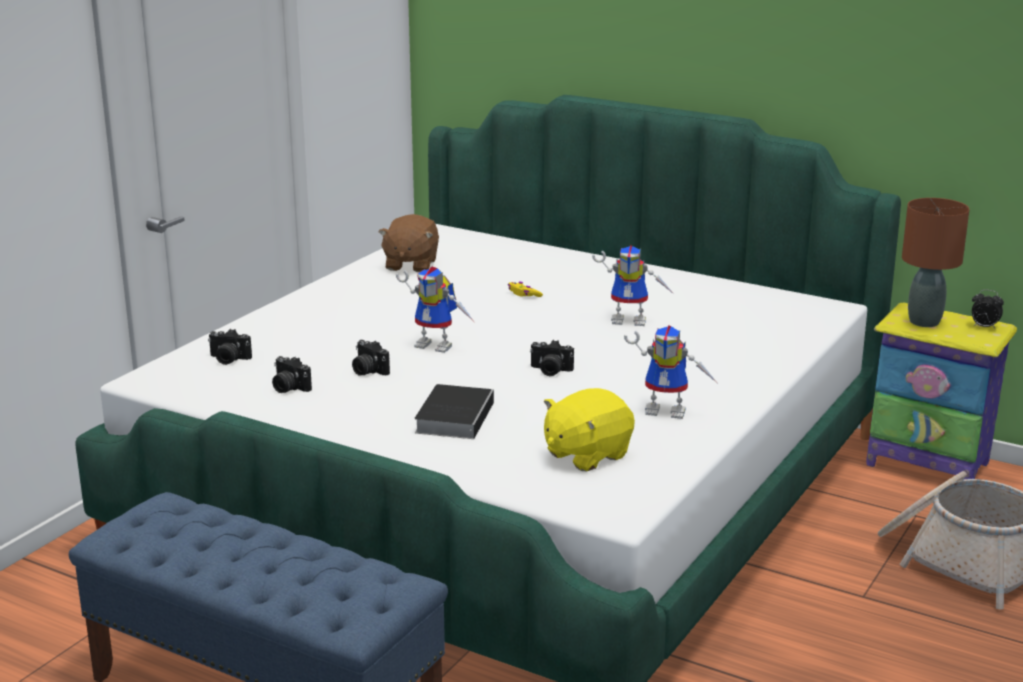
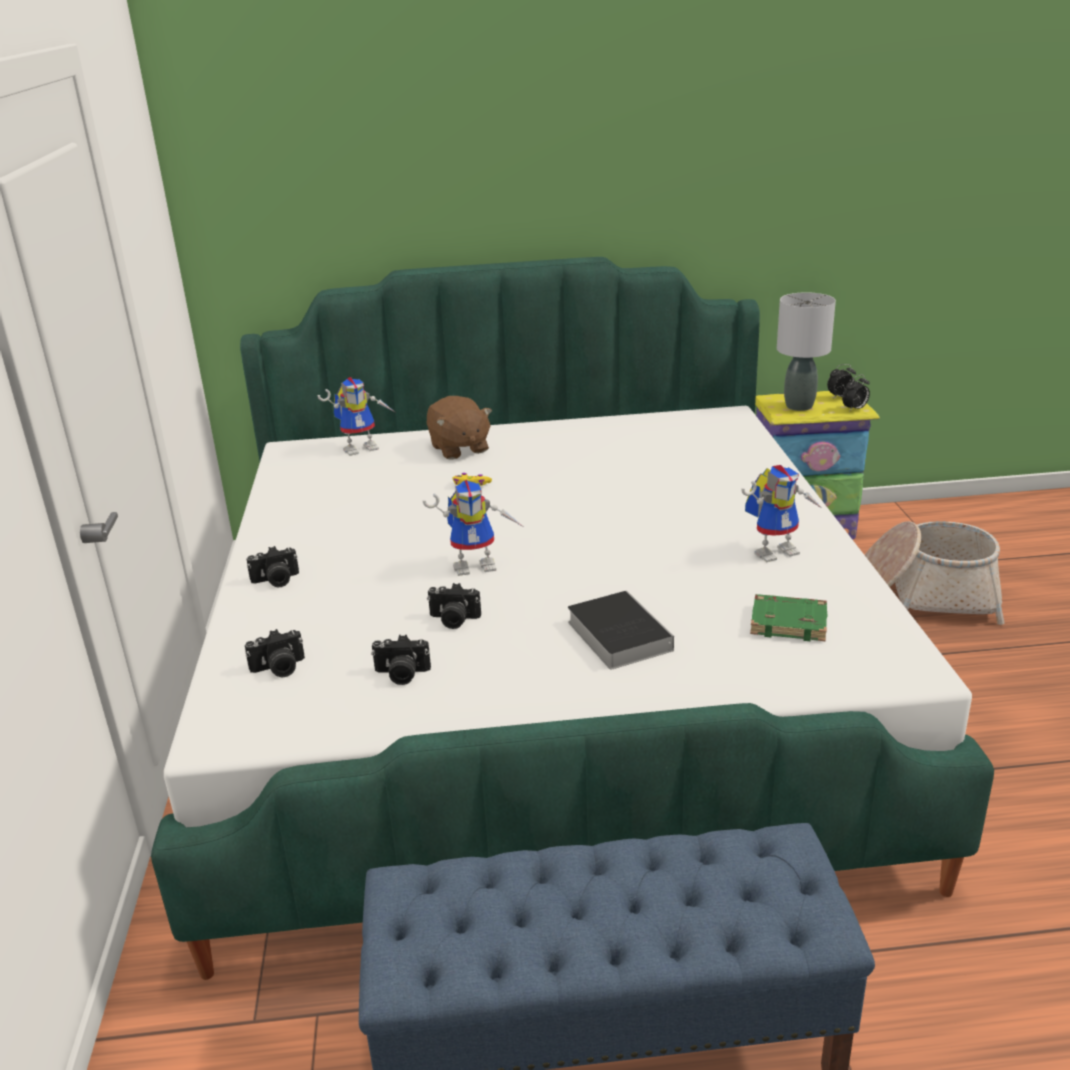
camera: 35 degrees left, 5 degrees up
(410, 264) = (313, 491): brown plush toy -> brown plush toy (459, 449)
(550, 371) = (620, 551): camera -> camera (276, 581)
(586, 454) = (789, 622): yellow plush toy -> green book
(632, 320) = (603, 477): toy robot -> toy robot (362, 447)
(923, 322) = (798, 406): brown table lamp -> grey table lamp
(977, 340) = (855, 409): none -> alarm clock

